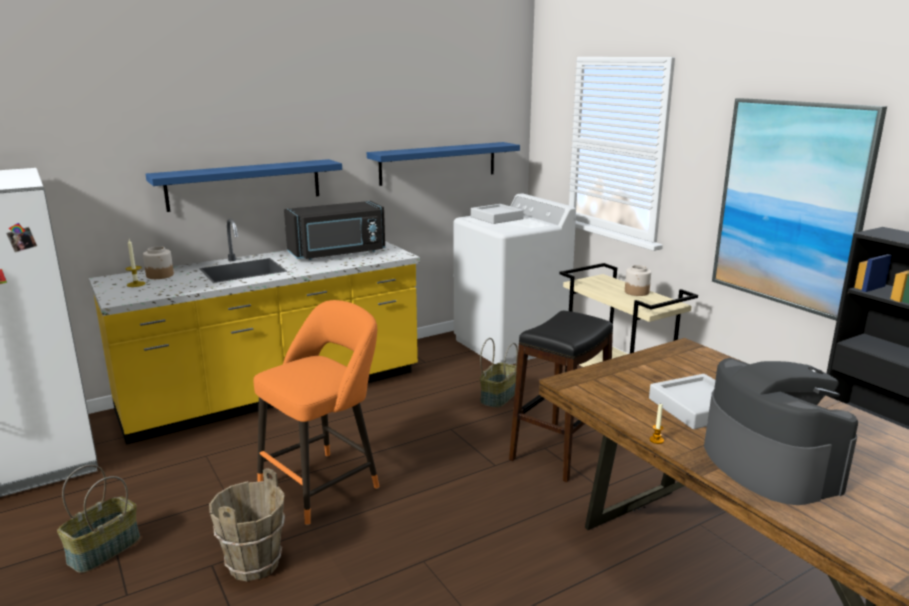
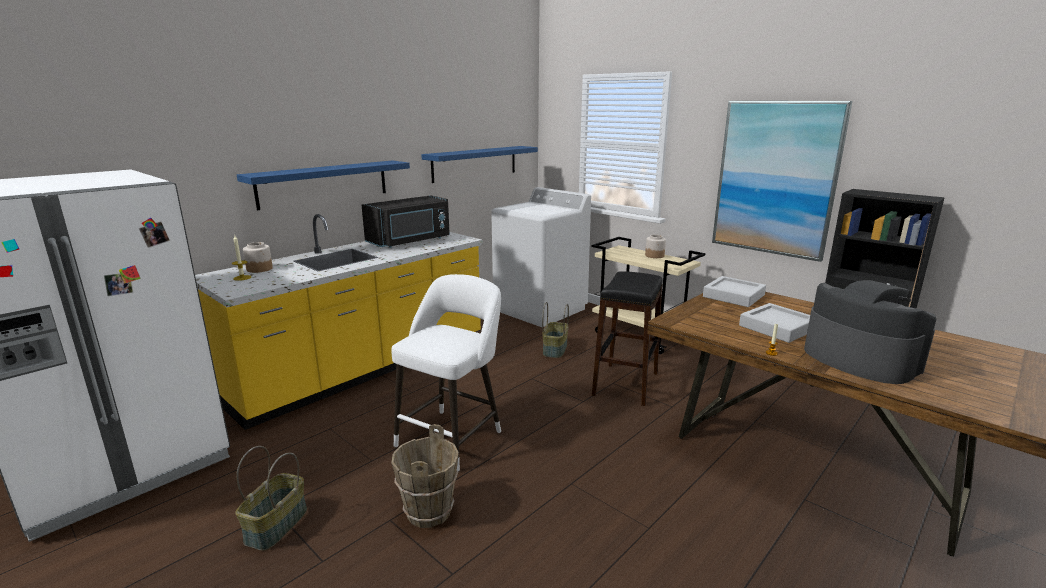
camera: 15 degrees left, 0 degrees up
(324, 484) = (452, 436): orange stool -> white stool
(496, 218) = (526, 207): grey tray -> grey tray (733, 296)

